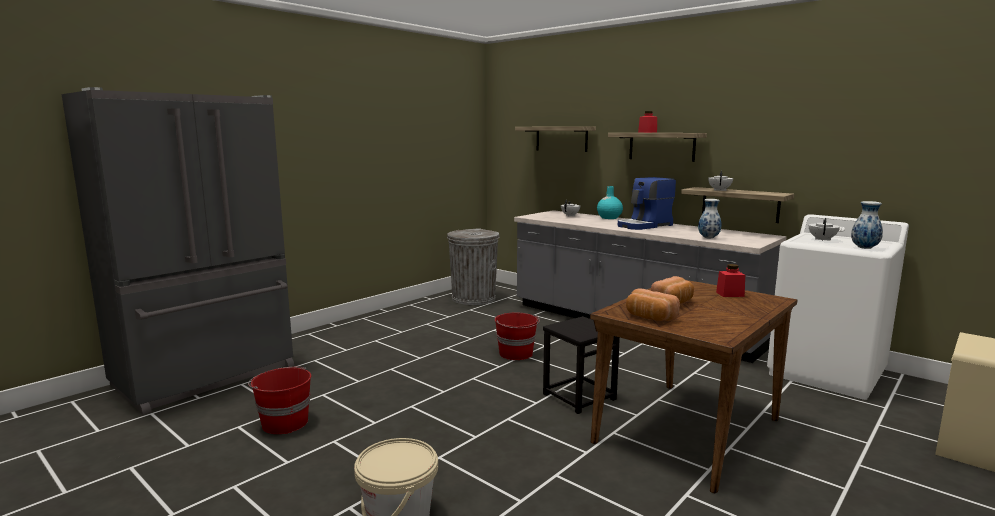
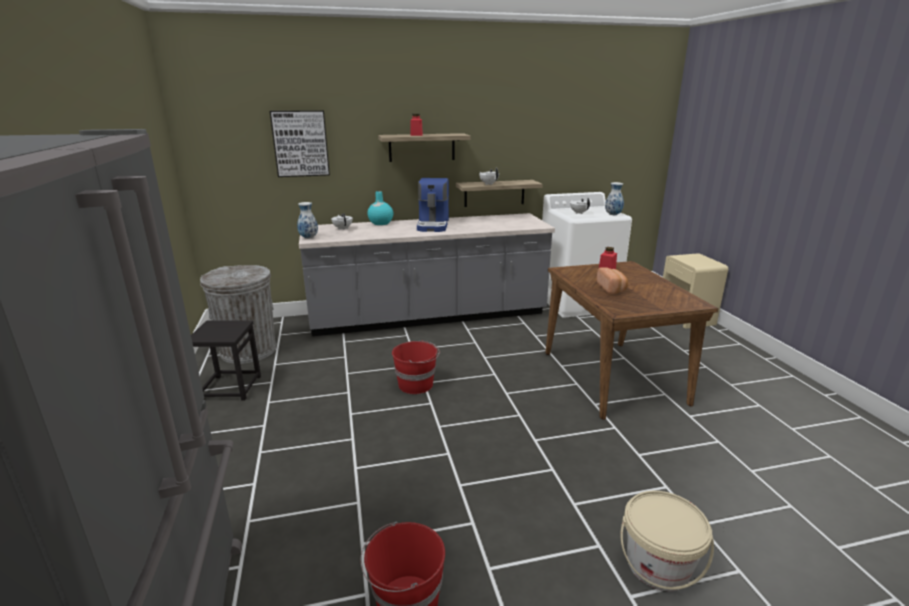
camera: 55 degrees left, 10 degrees up
(561, 138) = (300, 143): shelf -> picture
(579, 396) = (527, 392): black stool -> black stool (230, 387)
(649, 317) = (640, 306): bread -> none
(709, 238) = (507, 226): vase -> vase (309, 238)

